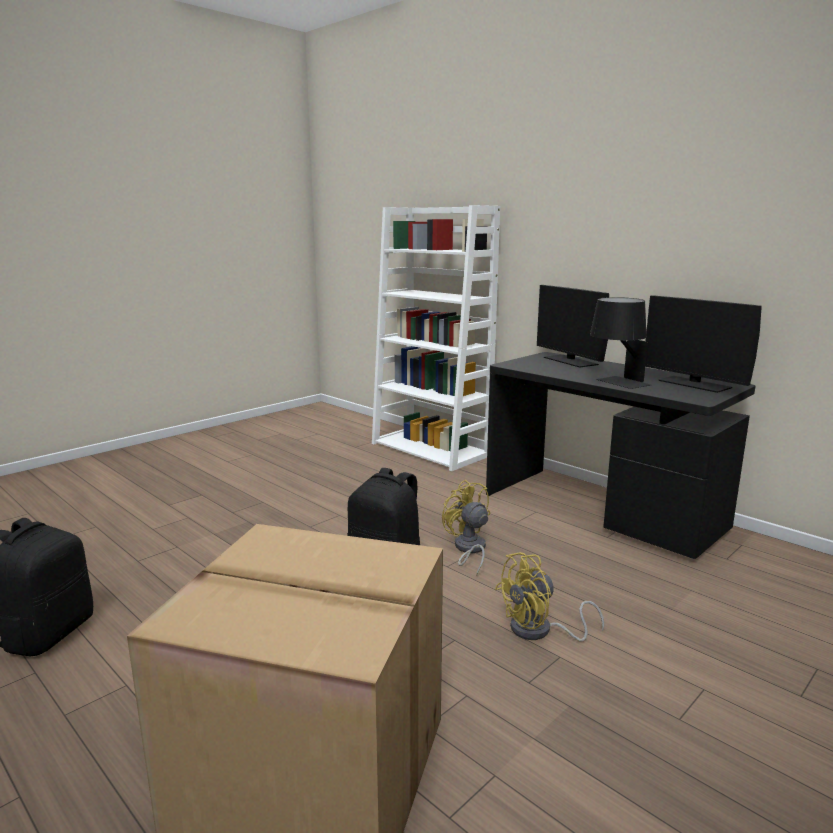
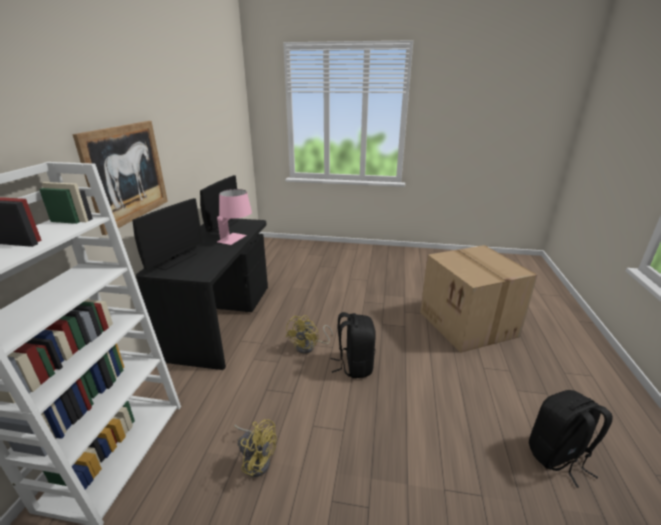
camera: 125 degrees left, 10 degrees up
(539, 631) = (354, 309): yellow fan -> yellow fan (256, 459)
(589, 242) = (126, 173): none -> picture
(616, 383) = (237, 239): black table lamp -> pink table lamp

